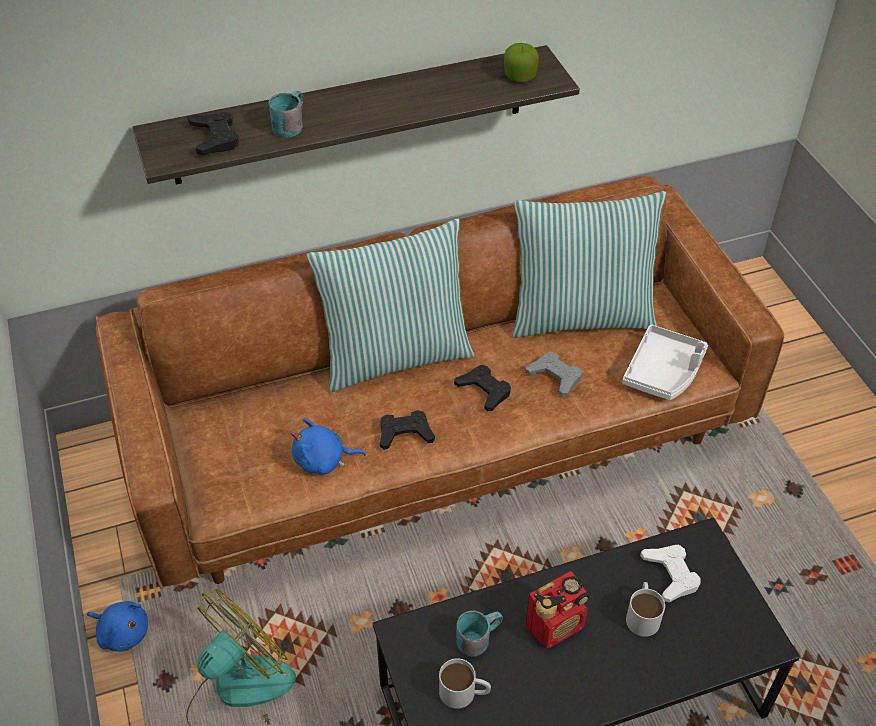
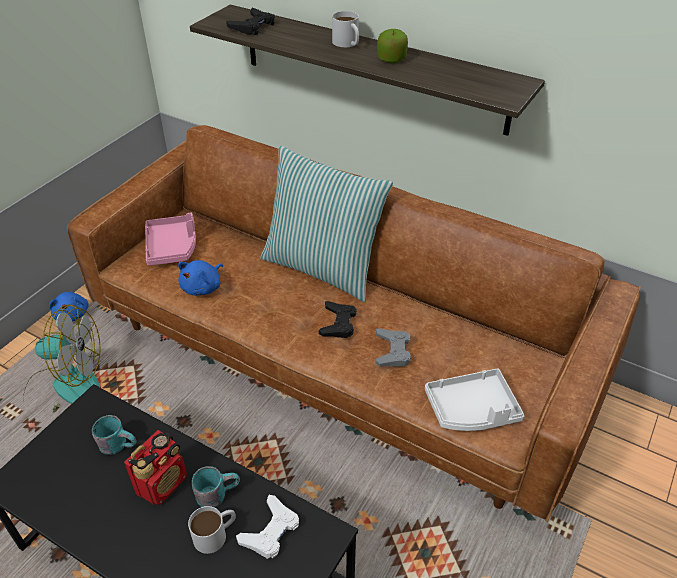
camera: 50 degrees right, 5 degrees down
(227, 451) = (172, 247): none -> pink tray
(288, 125) = (299, 39): turquoise mug -> turquoise mug (216, 492)
(323, 460) = (203, 287): blue plush toy -> blue plush toy turned 105 degrees counterclockwise
(405, 433) = (260, 308): black game controller -> none
(464, 693) = (66, 464): white mug -> white mug (348, 44)
(520, 76) = (487, 85): apple -> apple (391, 59)
(555, 626) = (162, 483): radio -> radio turned 75 degrees counterclockwise
(580, 315) = (470, 332): pillow -> none

